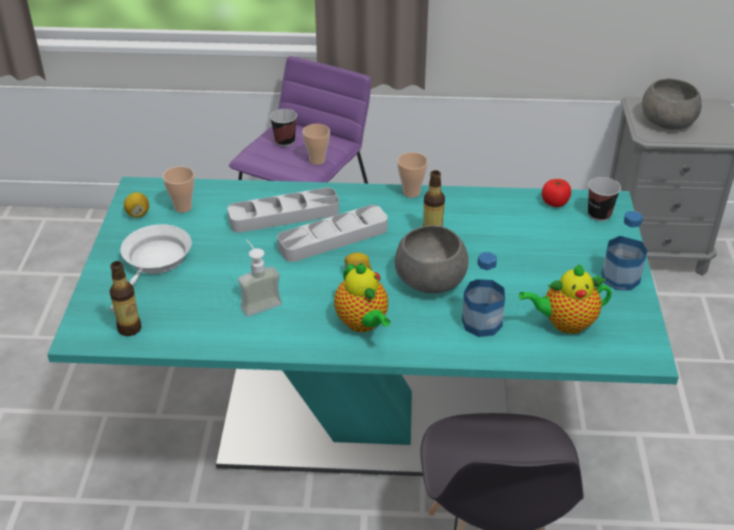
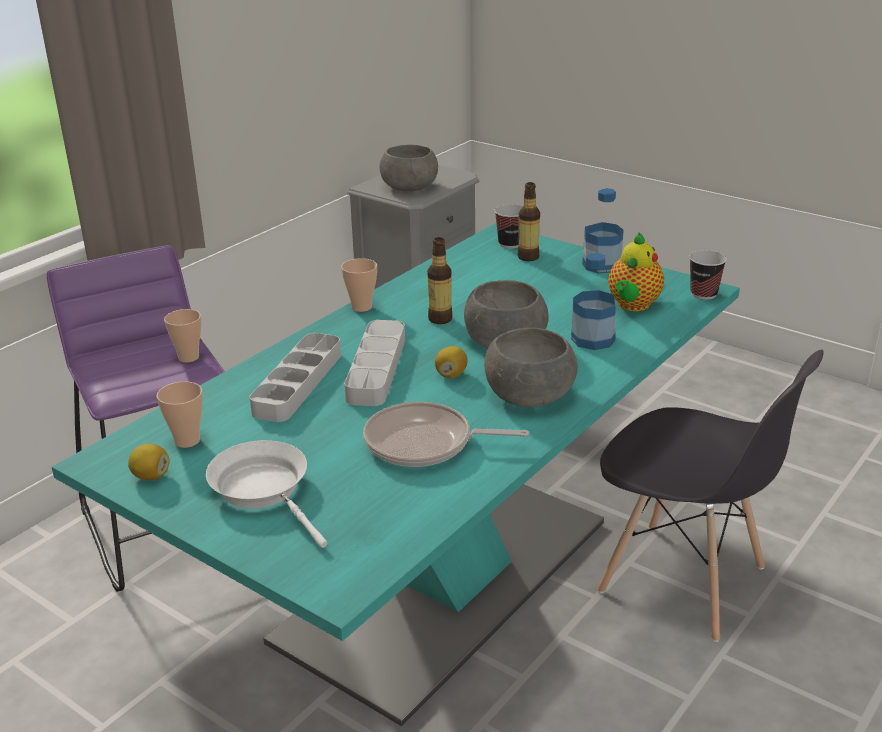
camera: 55 degrees left, 10 degrees down
(129, 328) = (369, 545): bottle -> bottle (528, 257)
(258, 302) = (425, 443): soap dispenser -> frying pan
(285, 141) = (122, 364): cup -> cup (703, 294)
(363, 323) = (529, 395): teapot -> grey bowl
(555, 202) = (469, 254): tomato -> none

